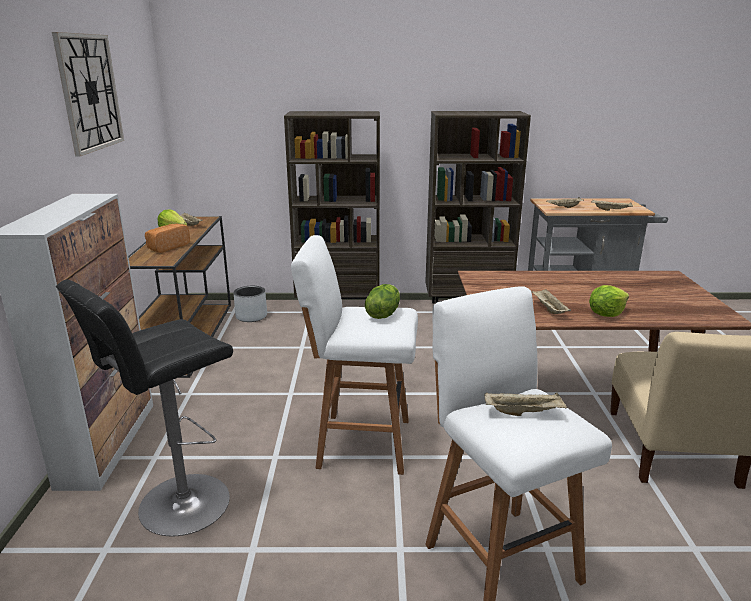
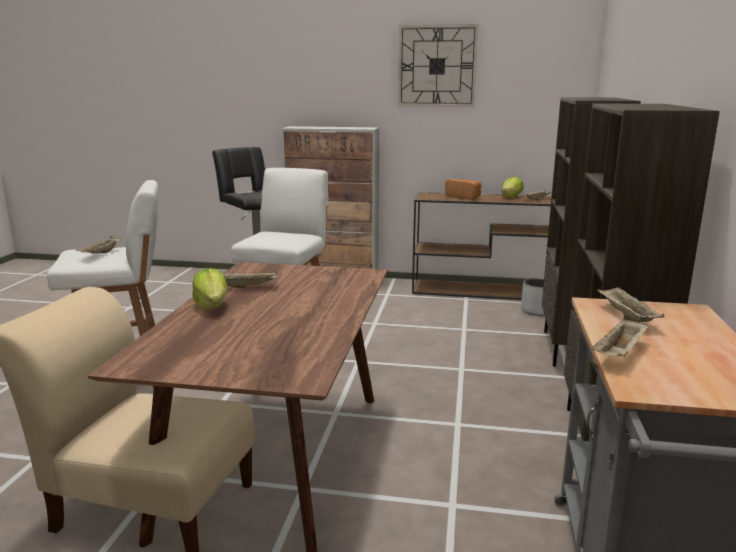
camera: 100 degrees right, 5 degrees down
(383, 314) = (284, 238): lettuce -> none

